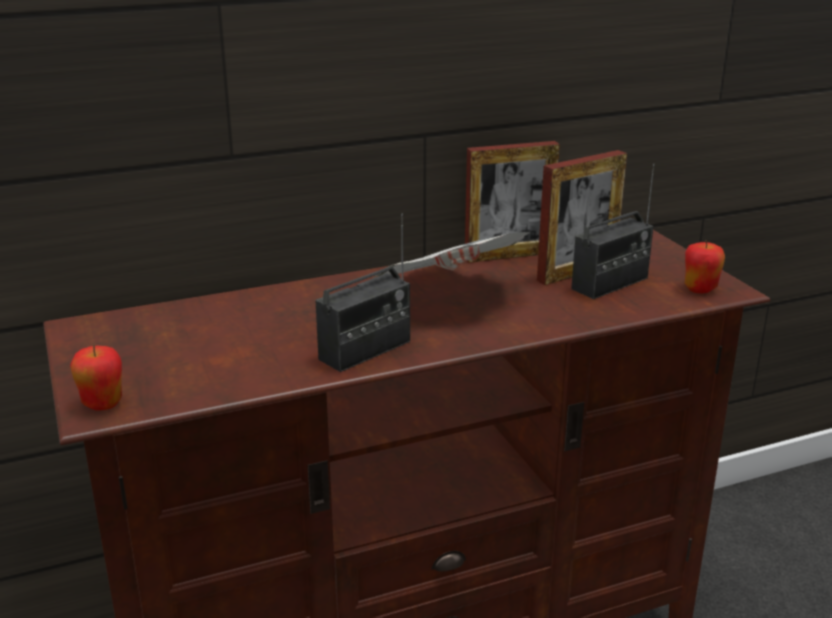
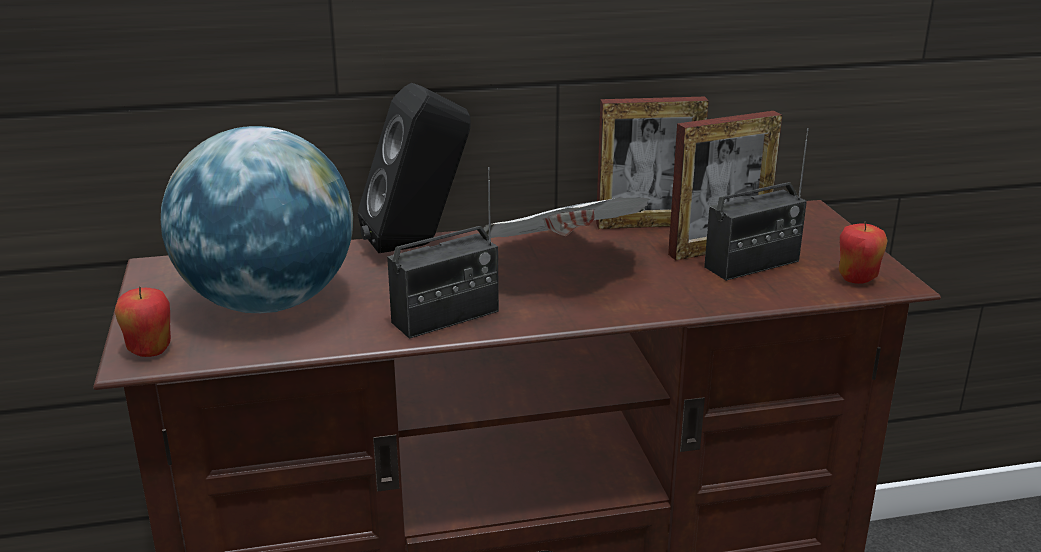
camera: 10 degrees right, 0 degrees up
(197, 351) = (268, 302): none -> globe
(314, 288) = (418, 245): none -> black speaker

